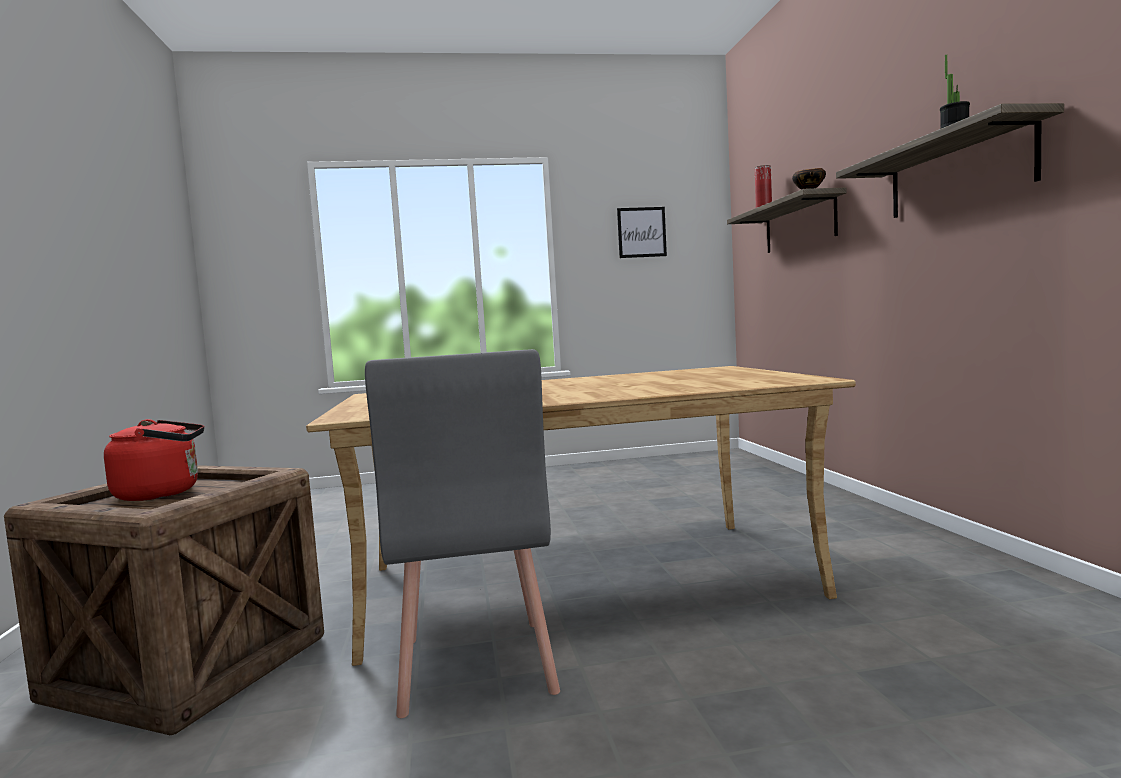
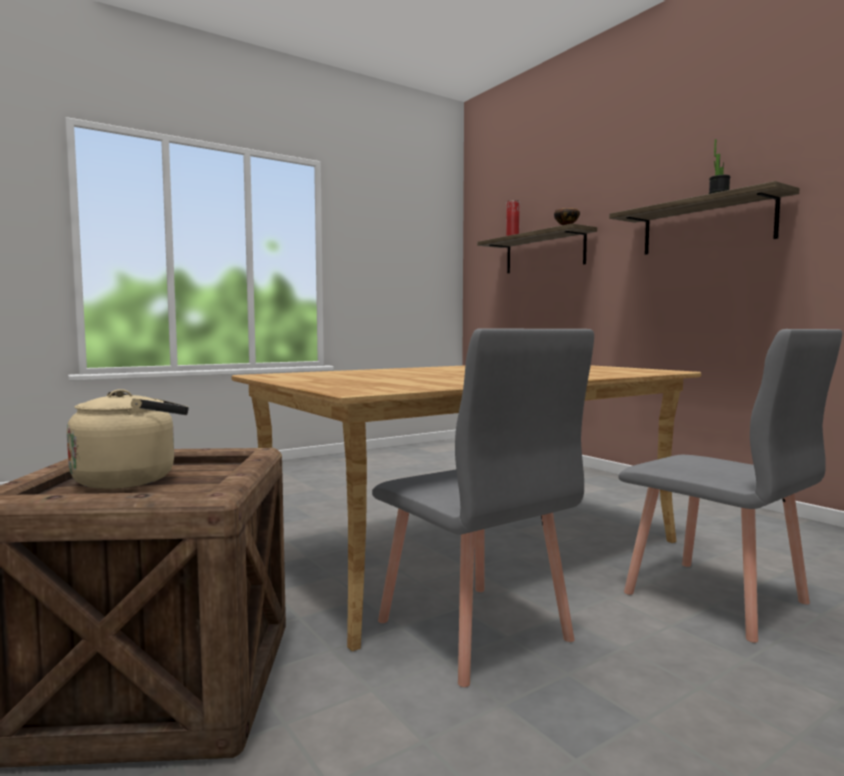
camera: 25 degrees left, 0 degrees up
(163, 493) = (131, 479): red kettle -> beige kettle
(641, 232) = (396, 244): picture -> none
(789, 676) = (716, 598): none -> grey chair

